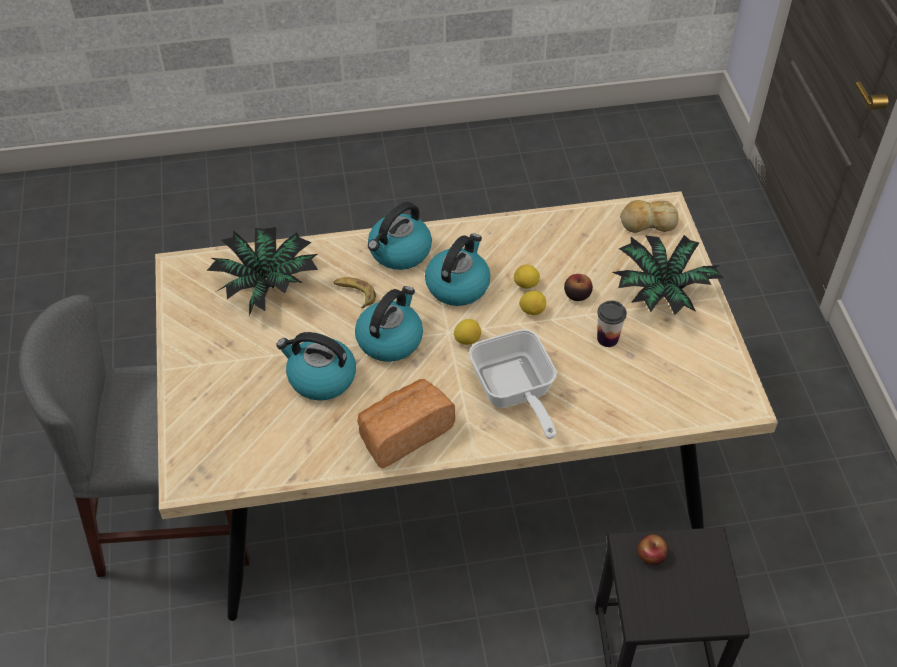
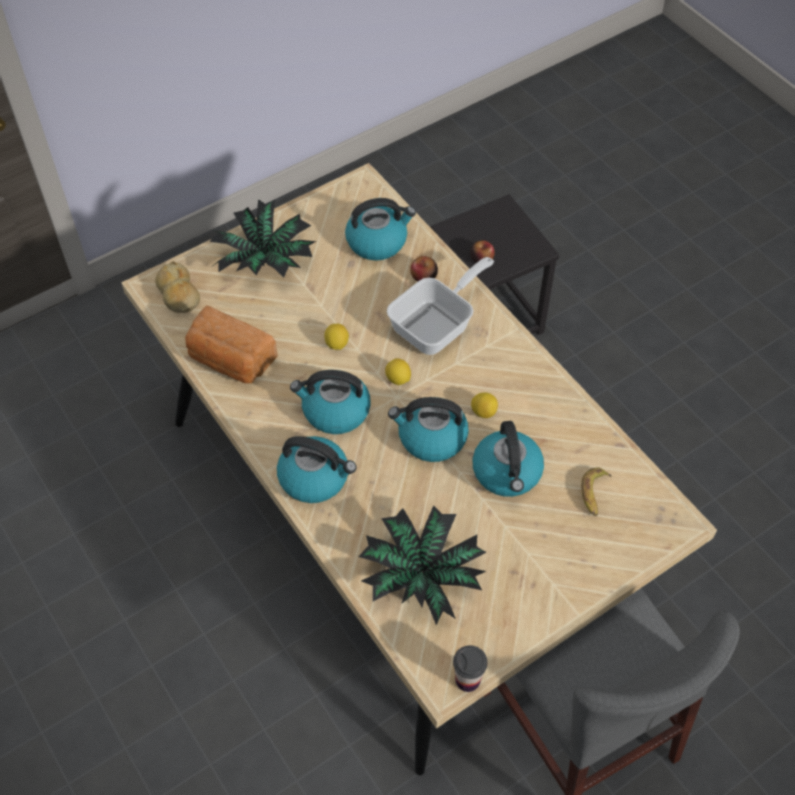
camera: 115 degrees left, 5 degrees up
(354, 294) = (391, 492): banana -> banana (594, 494)
(403, 433) = (525, 385): bread -> bread (230, 361)
(526, 285) = (306, 359): lemon -> lemon (483, 412)
(577, 294) = (299, 318): apple -> apple (423, 277)
(607, 338) = (341, 282): cup -> cup (467, 679)
(650, 386) = (377, 241): none -> kettle

